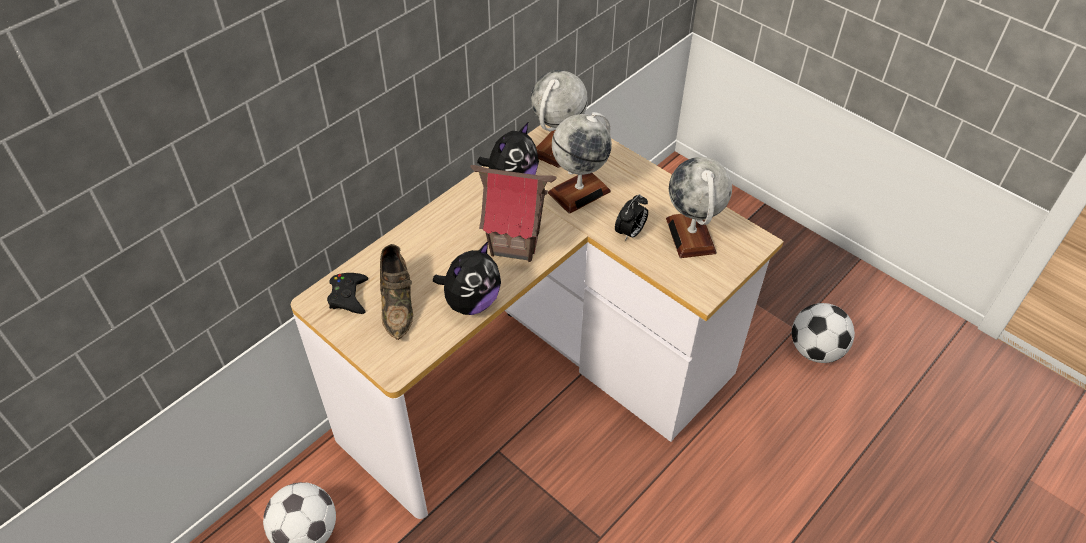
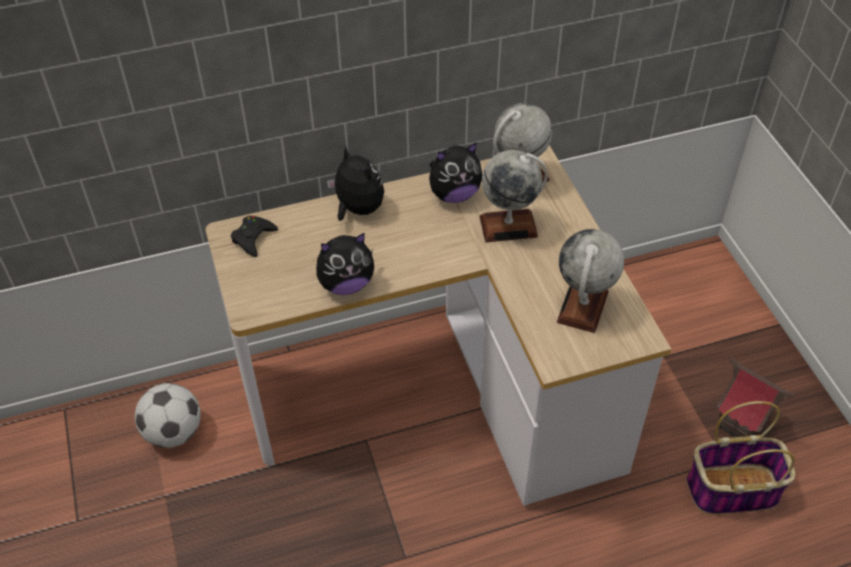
camera: 30 degrees right, 0 degrees up
(398, 303) = (287, 260): brown shoe -> none
(432, 229) = (357, 209): none -> plush toy
(514, 243) = (418, 249): toy house -> toy house (741, 424)
(630, 233) = (527, 281): alarm clock -> none
(815, 350) = (731, 490): football -> basket

